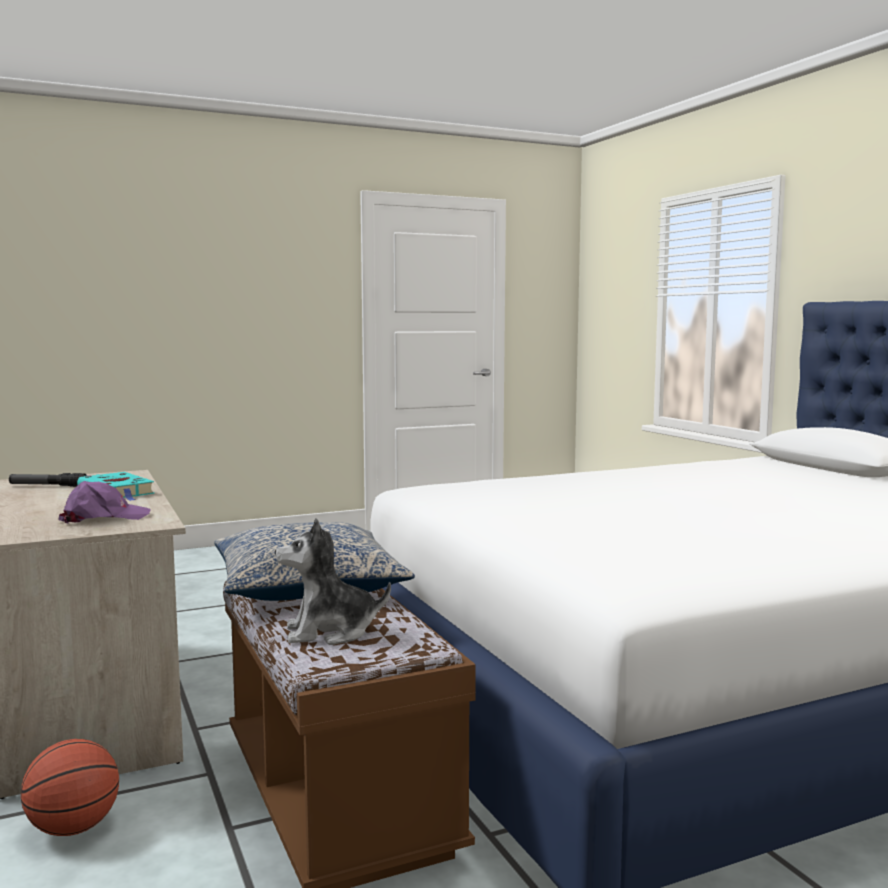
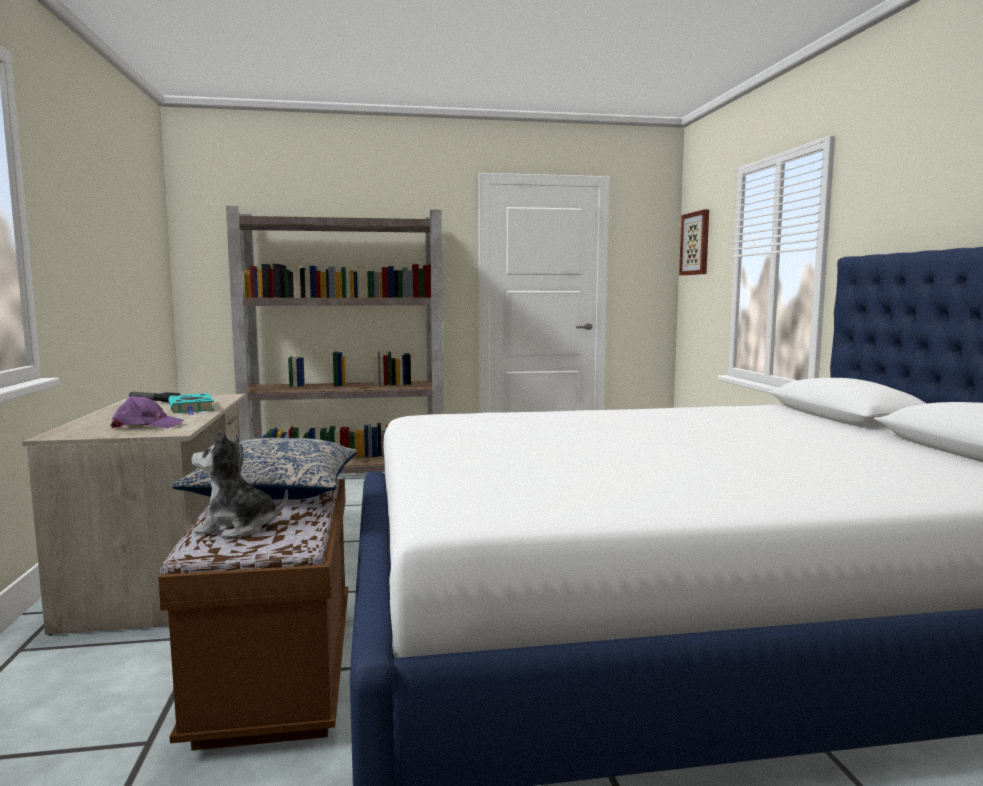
camera: 15 degrees right, 0 degrees up
(73, 828) = (75, 665): basketball -> none
(214, 557) = (346, 469): none -> brown bookcase
(603, 278) = (696, 243): none -> picture

